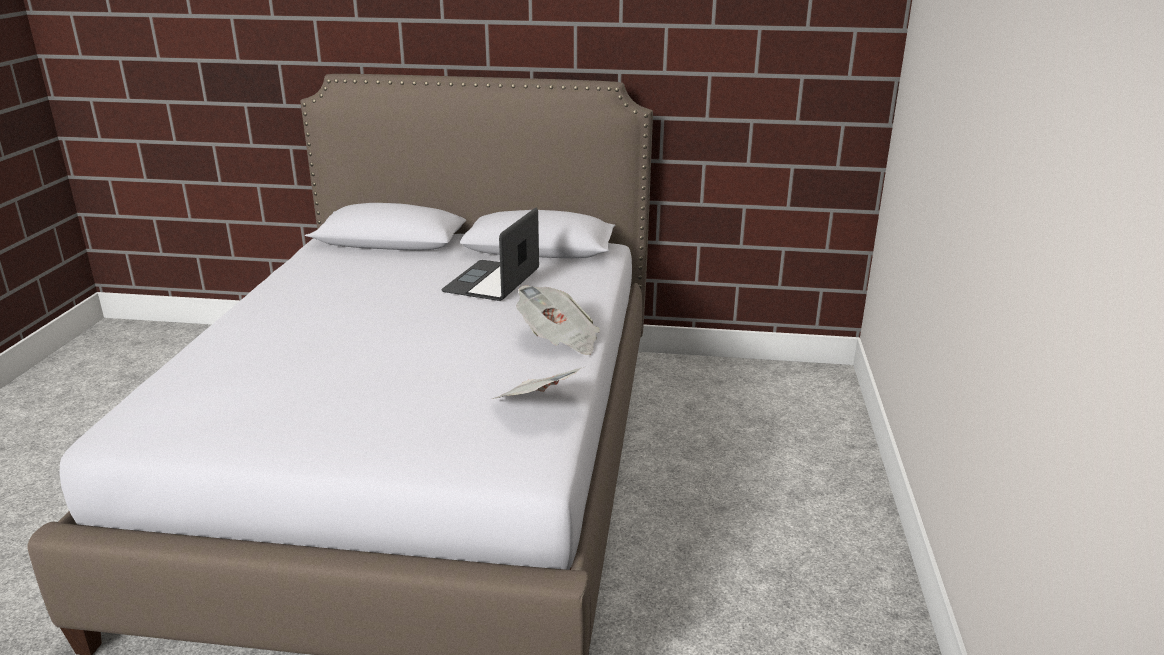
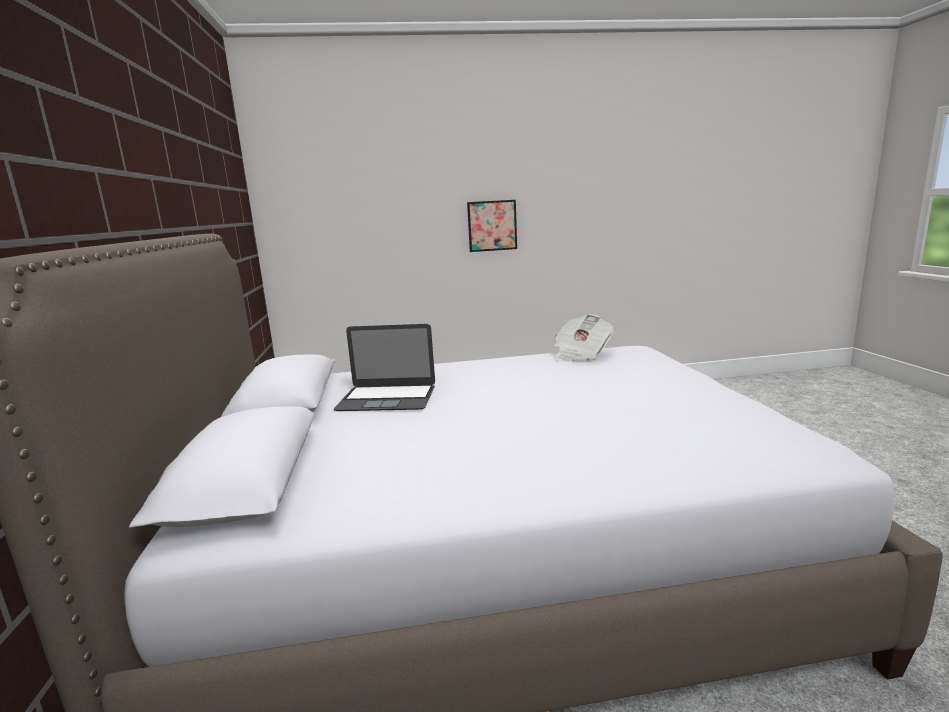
camera: 105 degrees left, 10 degrees down
(559, 340) = (491, 363): newspaper -> none
(993, 218) = (492, 226): none -> picture

